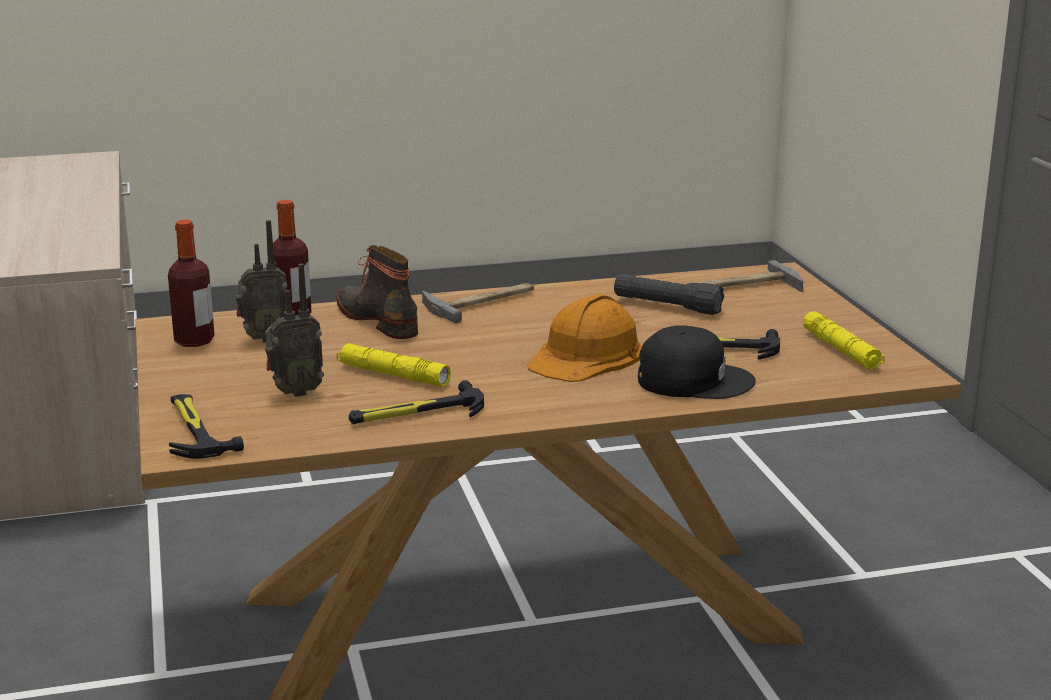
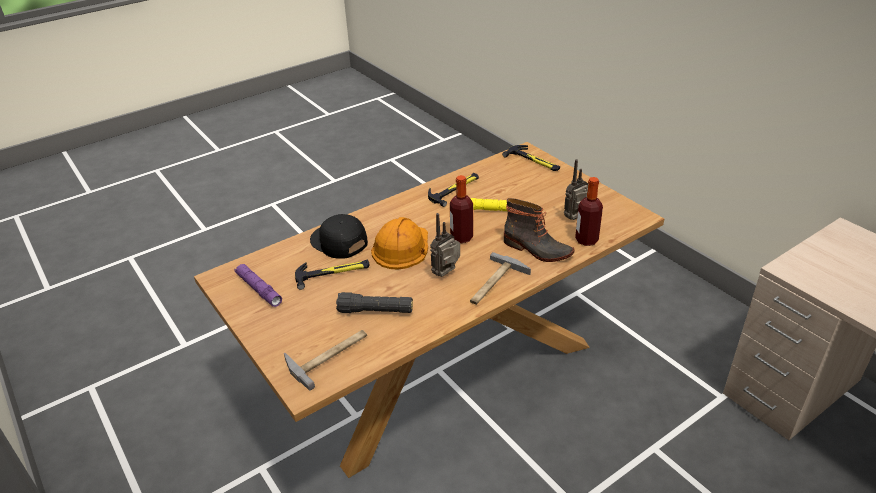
camera: 160 degrees right, 15 degrees up
(194, 341) = (608, 208): bottle -> bottle (461, 237)
(294, 392) = (518, 188): radio -> radio (447, 274)
(693, 380) = (338, 242): black cap -> black cap turned 60 degrees clockwise
(841, 350) = (259, 289): yellow flashlight -> purple flashlight

